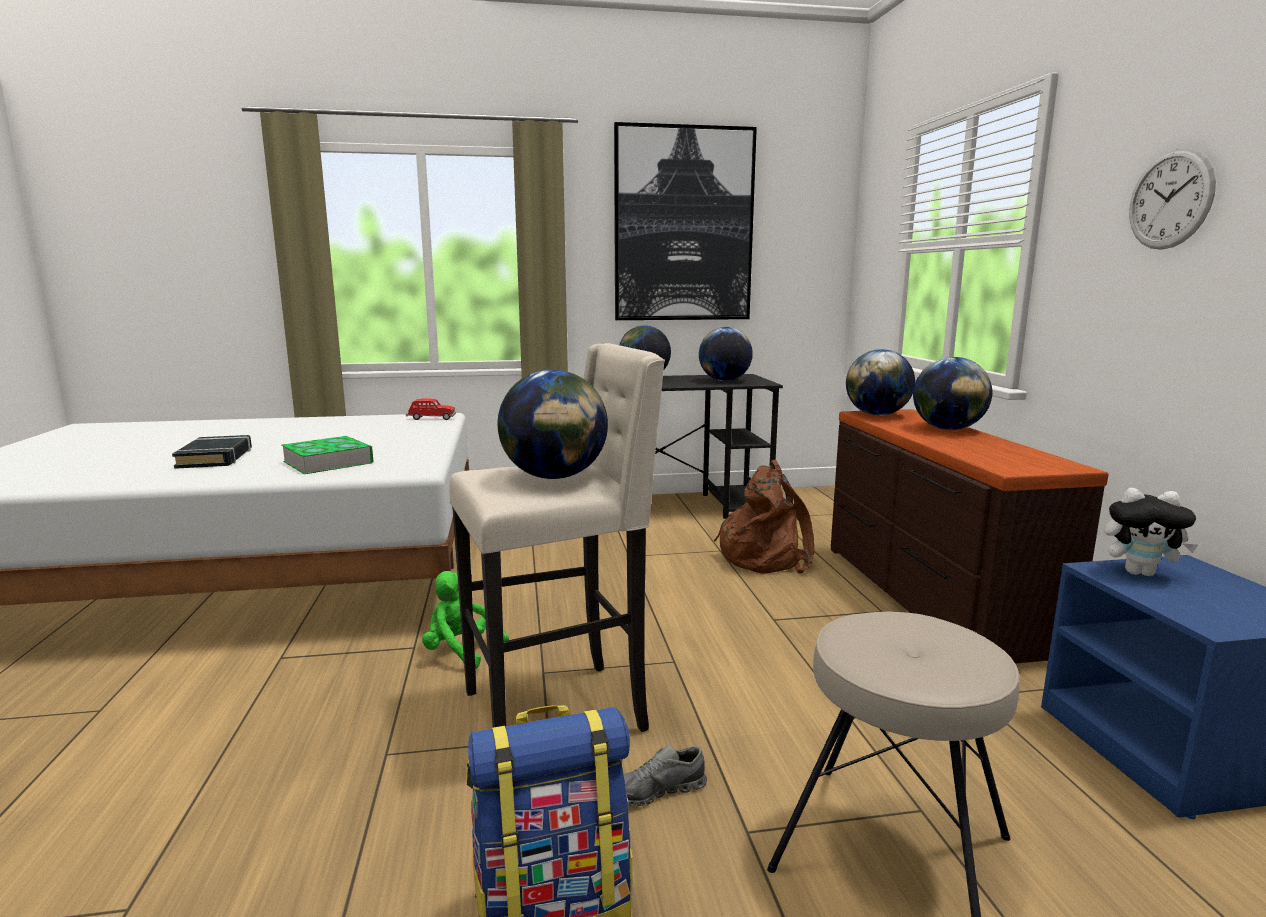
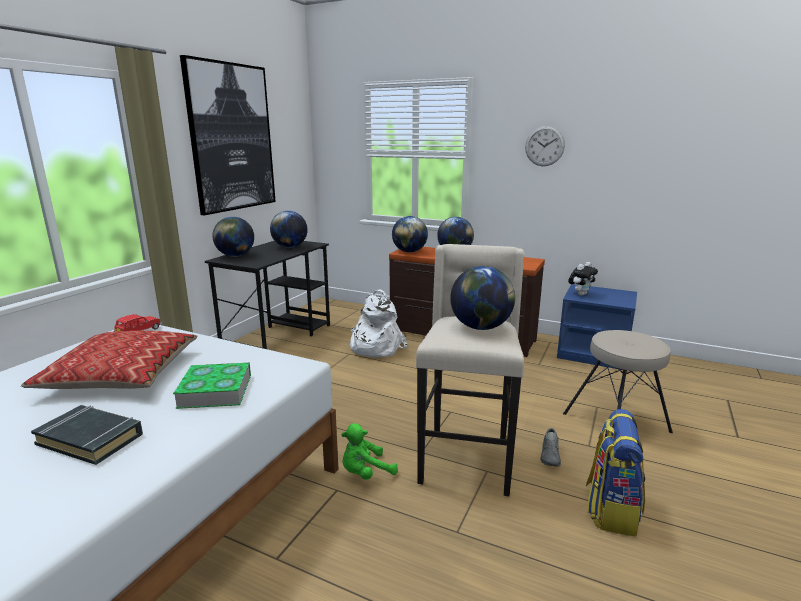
camera: 55 degrees left, 5 degrees up
(338, 436) = (122, 374): none -> pillow
(765, 557) = (374, 347): brown backpack -> white backpack

